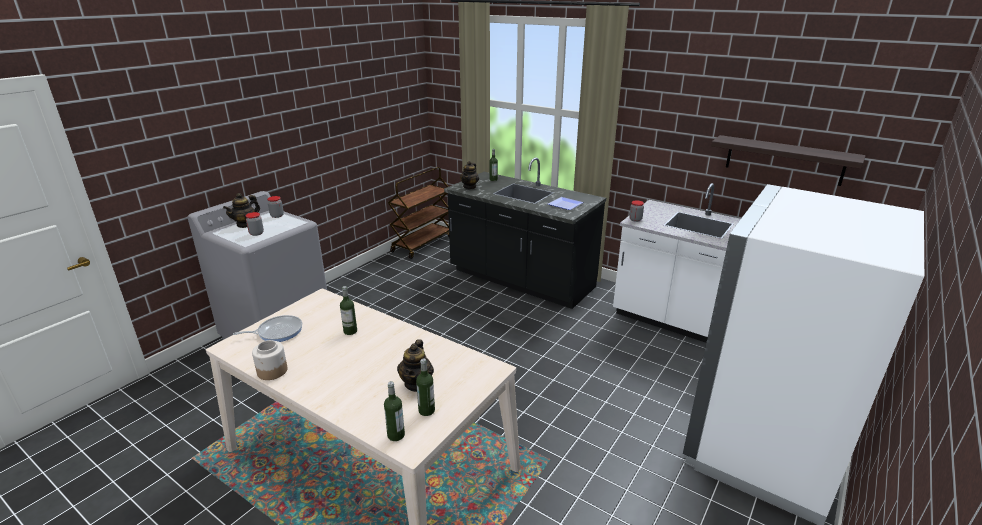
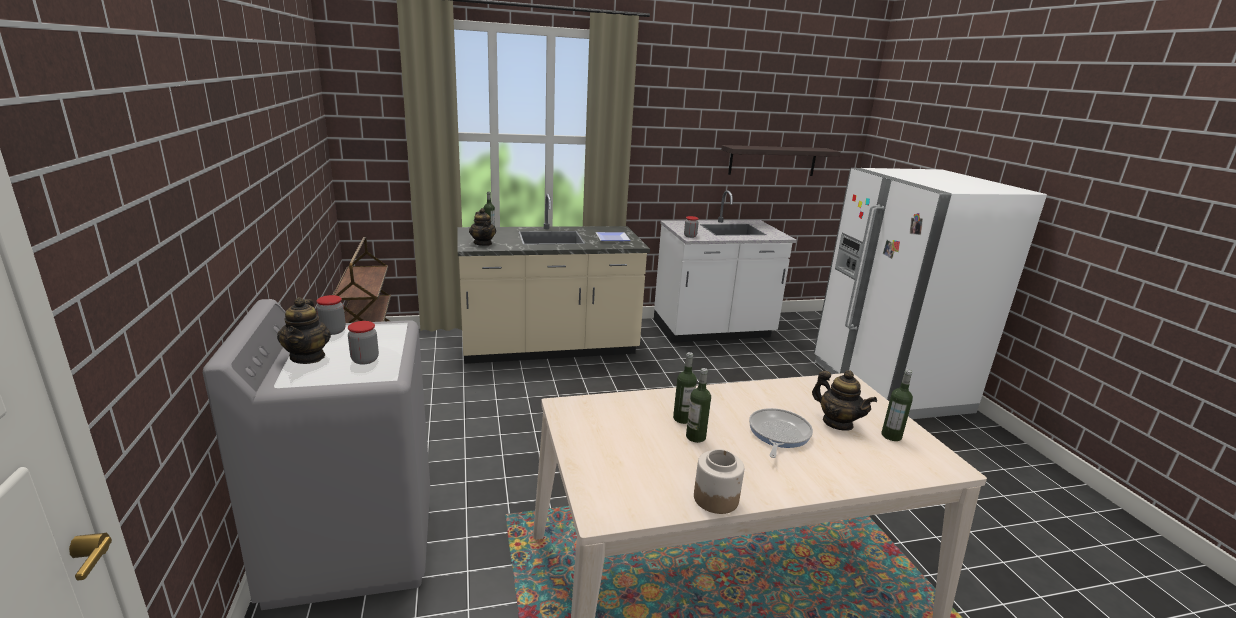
camera: 50 degrees left, 5 degrees down
(277, 332) = (615, 463): frying pan -> frying pan (778, 434)
(396, 435) = (924, 466): bottle -> bottle (695, 437)
(521, 280) = (549, 347): black counter -> beige counter

